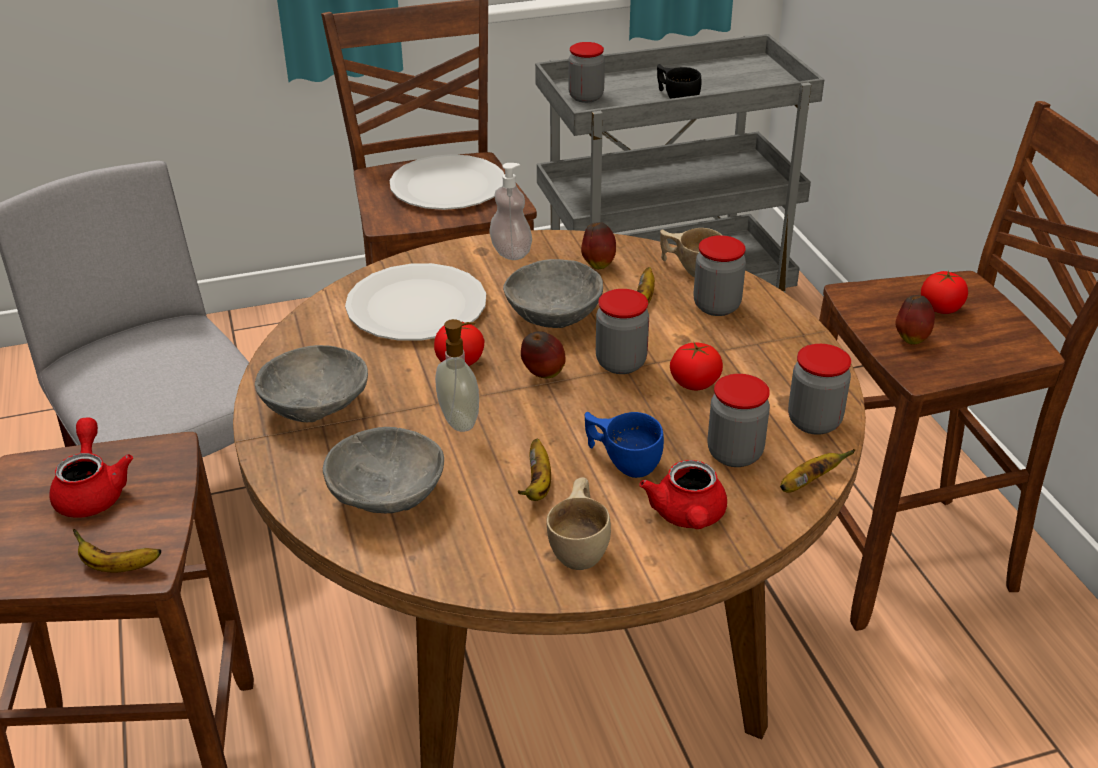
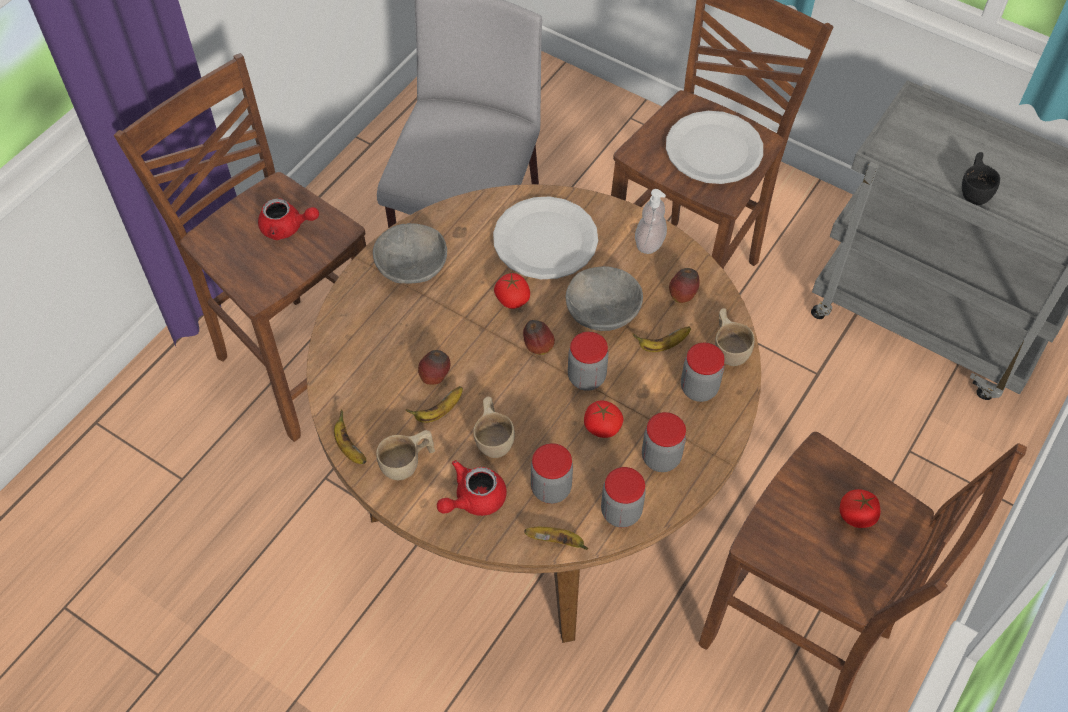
camera: 50 degrees right, 20 degrees up
(92, 490) = (287, 228): red teapot -> red teapot turned 60 degrees clockwise
(118, 567) = (248, 283): banana -> banana (349, 448)
(386, 498) = (369, 354): grey bowl -> none
(461, 420) = (460, 339): soap dispenser -> none
(586, 97) = (912, 137): jar -> jar (661, 457)
(622, 461) = (494, 437): blue cup -> beige cup
(911, 339) = (797, 517): apple -> apple (435, 377)

